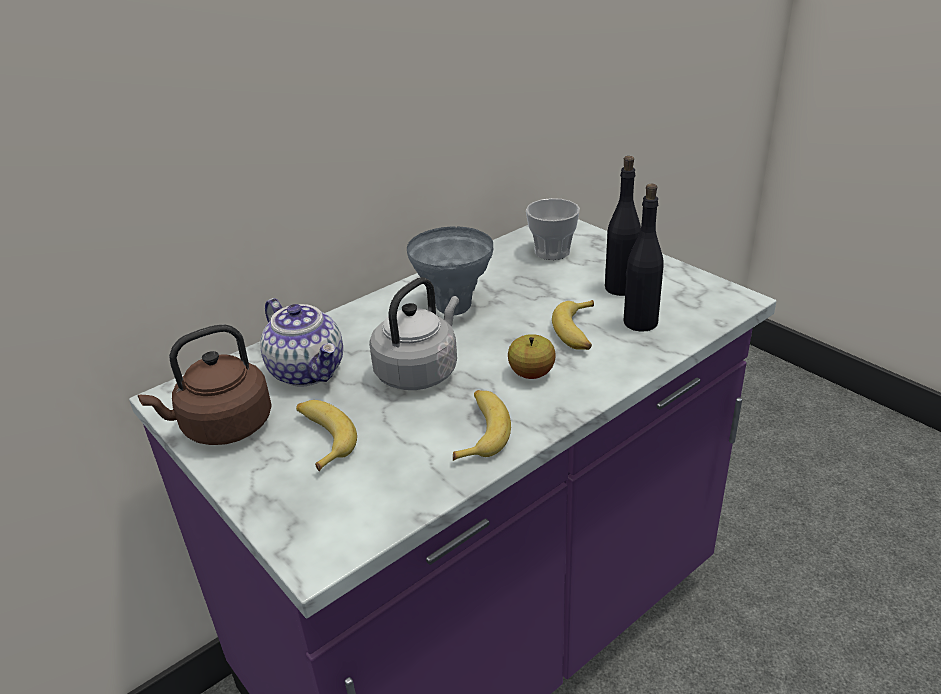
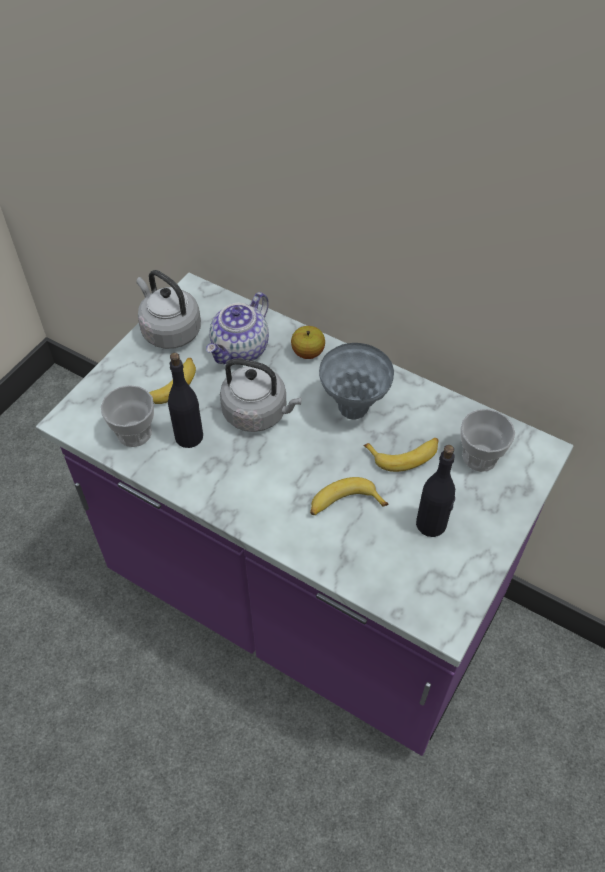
camera: 70 degrees right, 20 degrees up
(223, 427) = (169, 330): brown kettle -> grey kettle
(387, 483) = (134, 433): none -> cup
(481, 431) = (197, 469): banana -> banana (404, 455)
(531, 373) = (275, 484): apple -> apple (308, 352)
(640, 322) = (375, 548): black bottle -> black bottle (189, 436)

